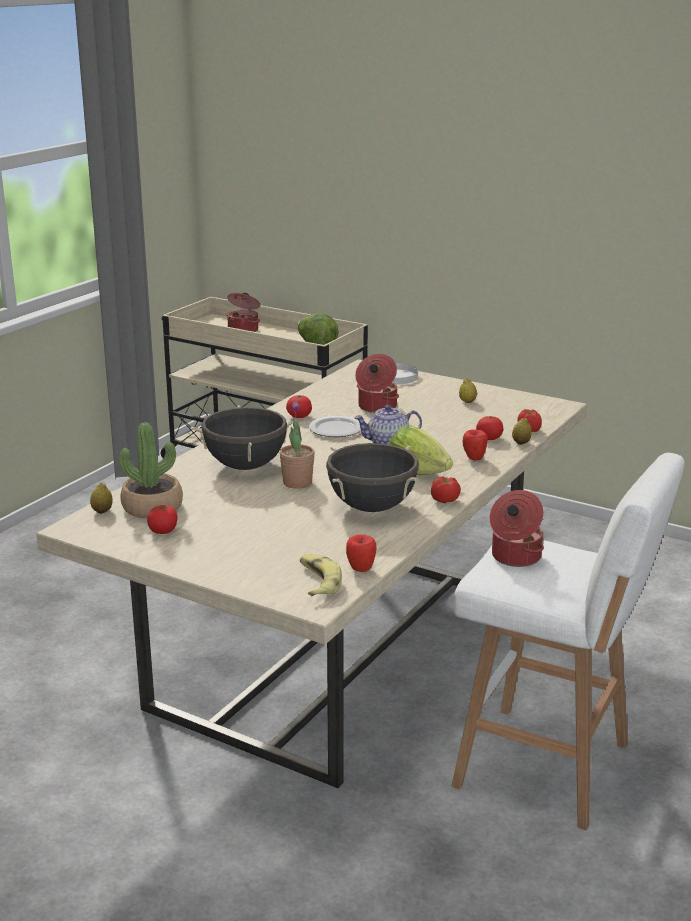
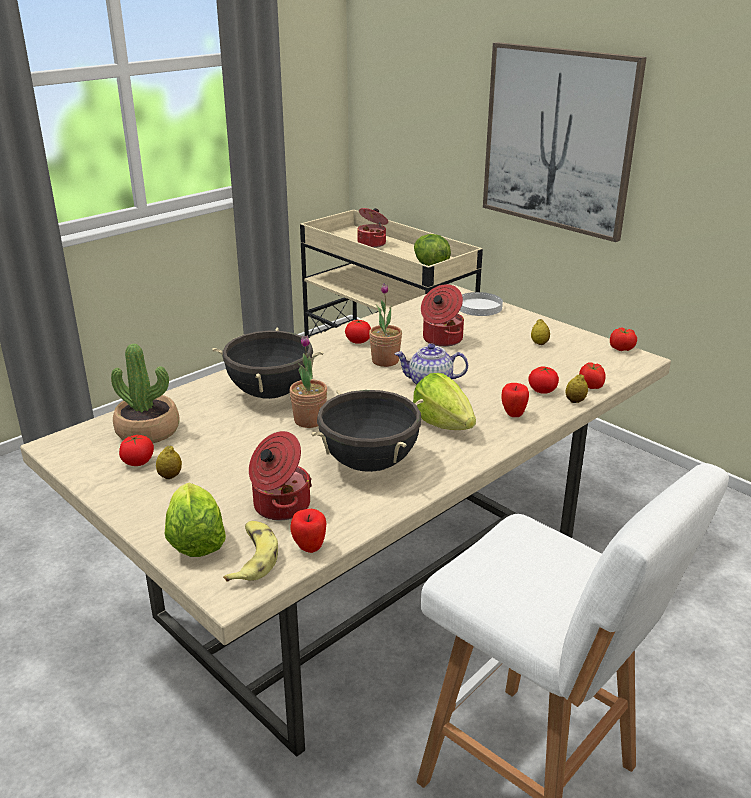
camera: 15 degrees right, 5 degrees up
(102, 511) = (98, 429): lemon -> lemon (170, 476)
(260, 577) = (195, 540): none -> lettuce
(335, 429) = (385, 361): plate -> potted plant
(438, 212) = (558, 139): none -> picture
(445, 500) = (454, 465): tomato -> tomato (621, 349)
(514, 557) = (507, 552): cooking pot -> cooking pot (280, 506)

